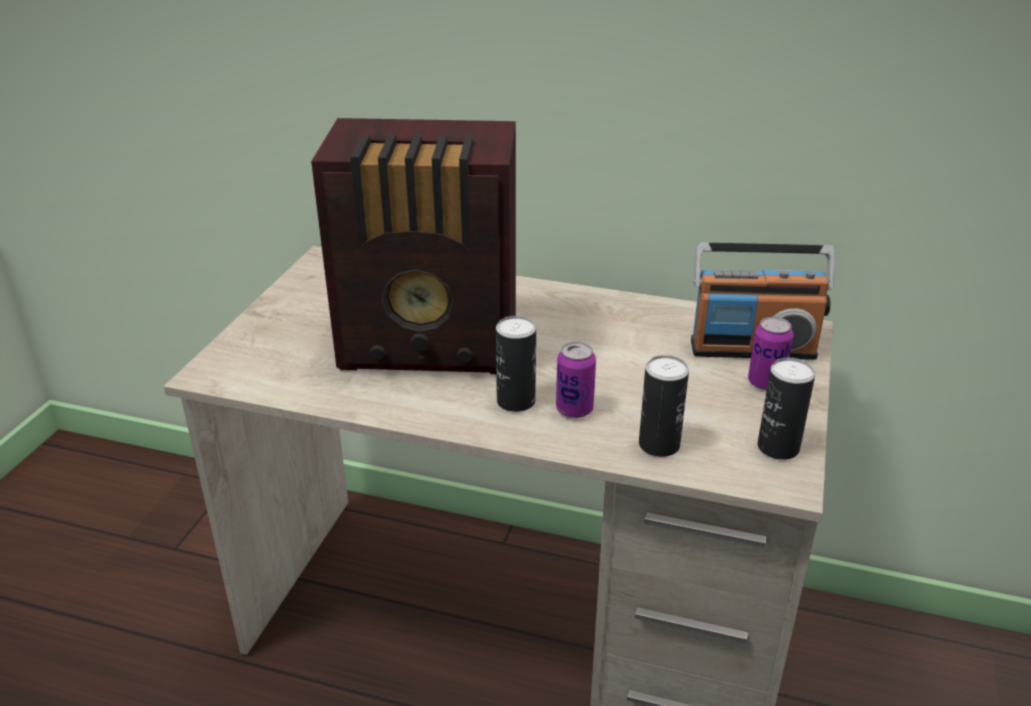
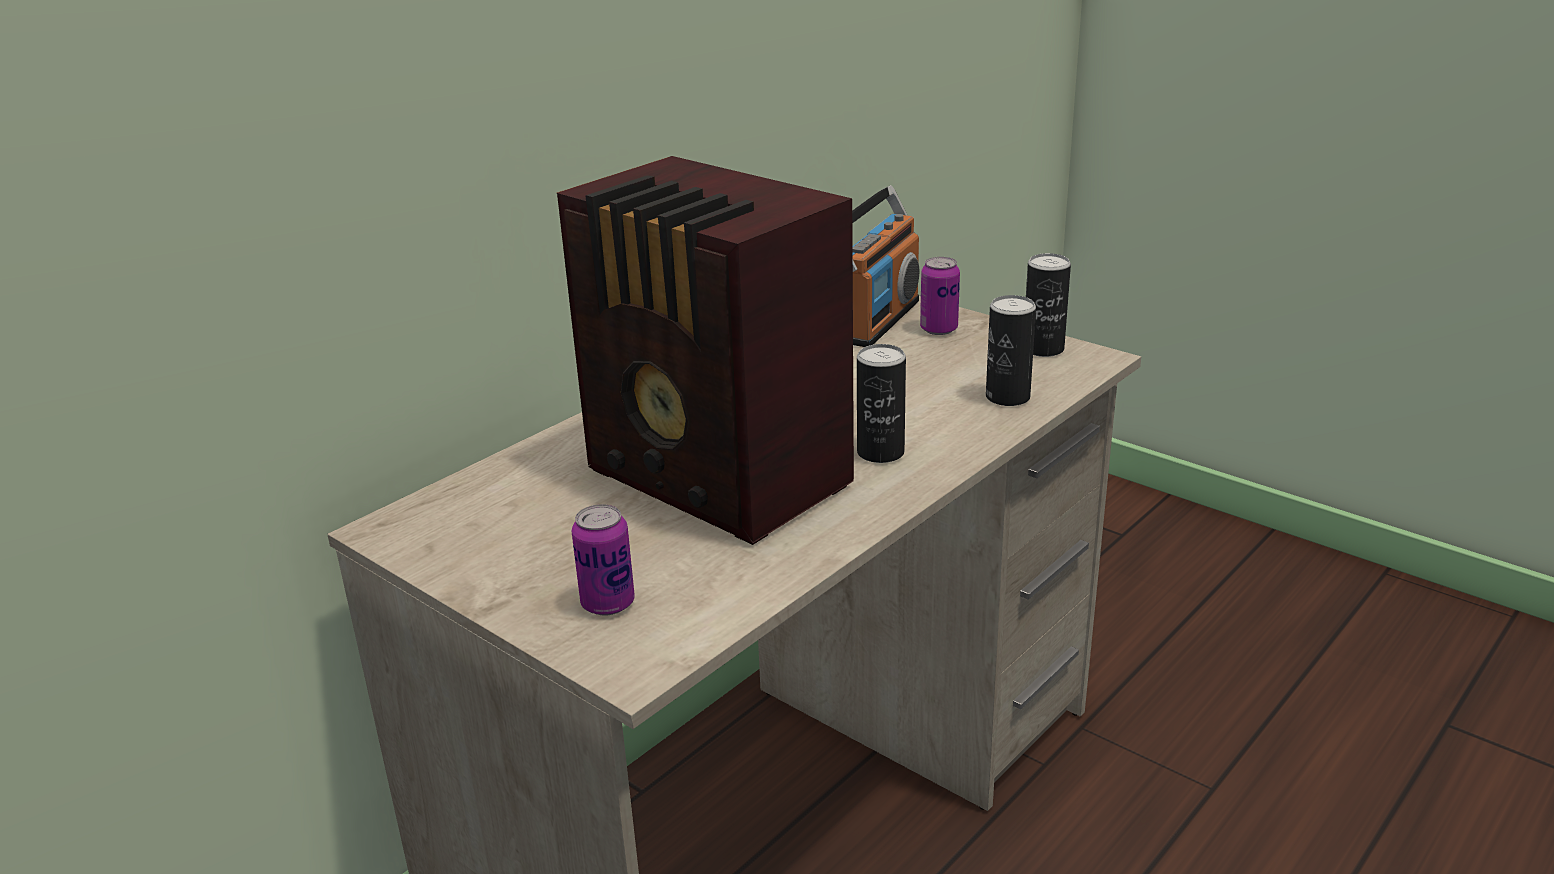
camera: 65 degrees left, 5 degrees down
(433, 346) = (719, 481): radio -> radio turned 105 degrees clockwise
(574, 409) = (919, 424): can -> can (608, 603)

